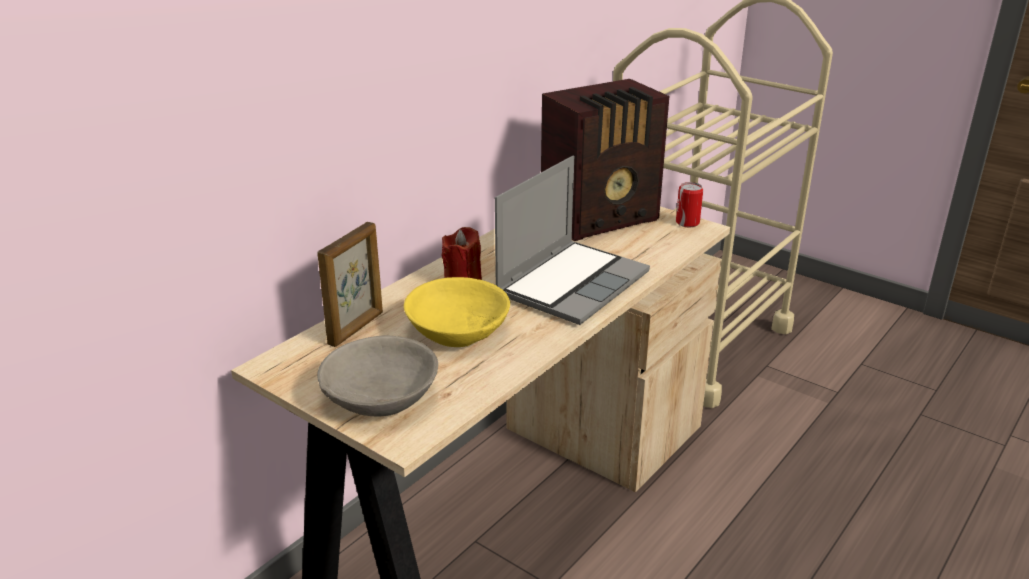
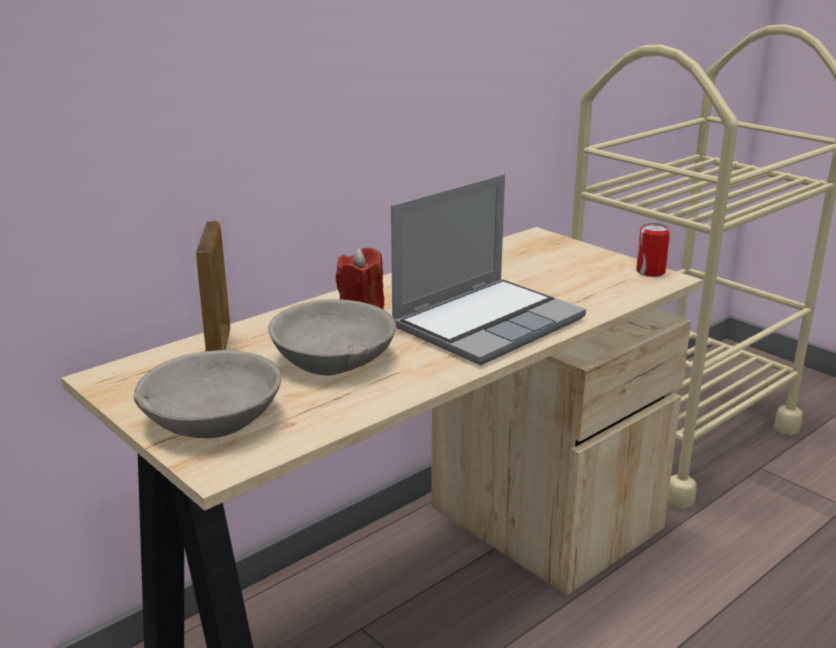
camera: 10 degrees right, 5 degrees down
(357, 328) = (219, 348): picture frame -> picture frame turned 45 degrees counterclockwise
(458, 330) = (333, 359): yellow bowl -> grey bowl
(602, 219) = (549, 262): radio -> none

